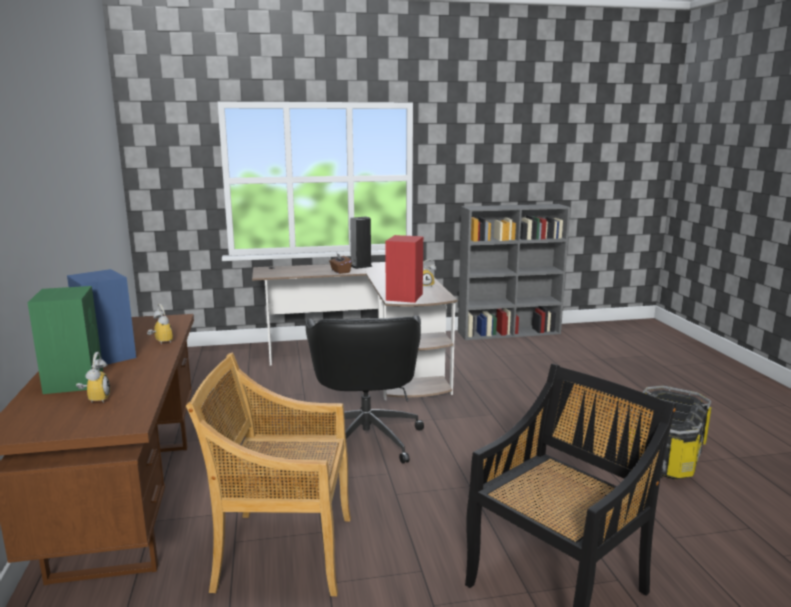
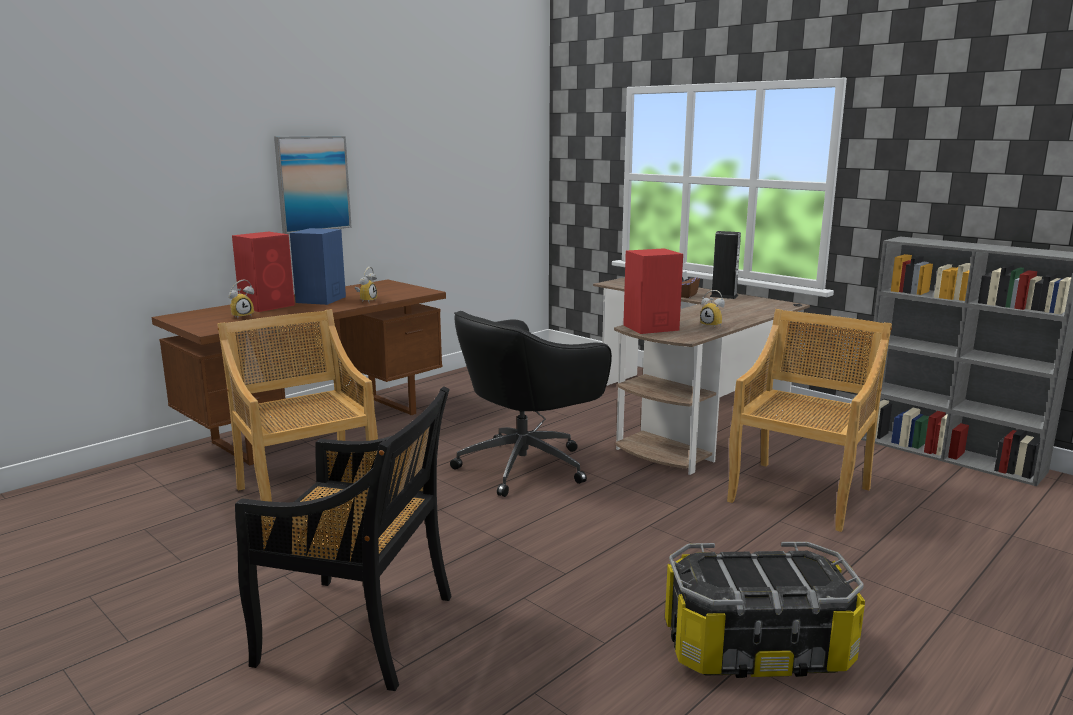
camera: 55 degrees right, 0 degrees up
(32, 221) = (313, 184): none -> picture
(74, 381) = (268, 305): green speaker -> red speaker
(512, 379) = (800, 494): none -> beige chair

